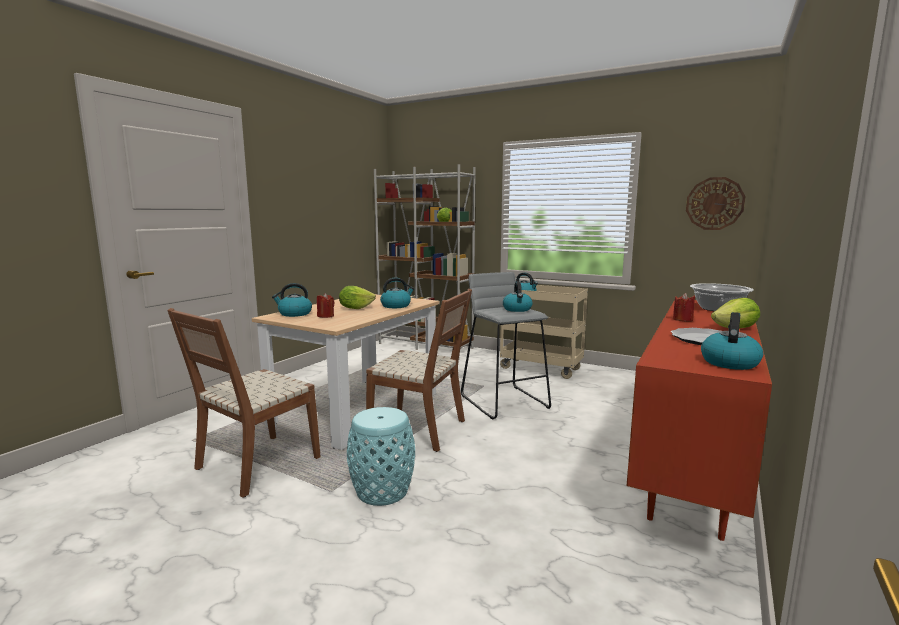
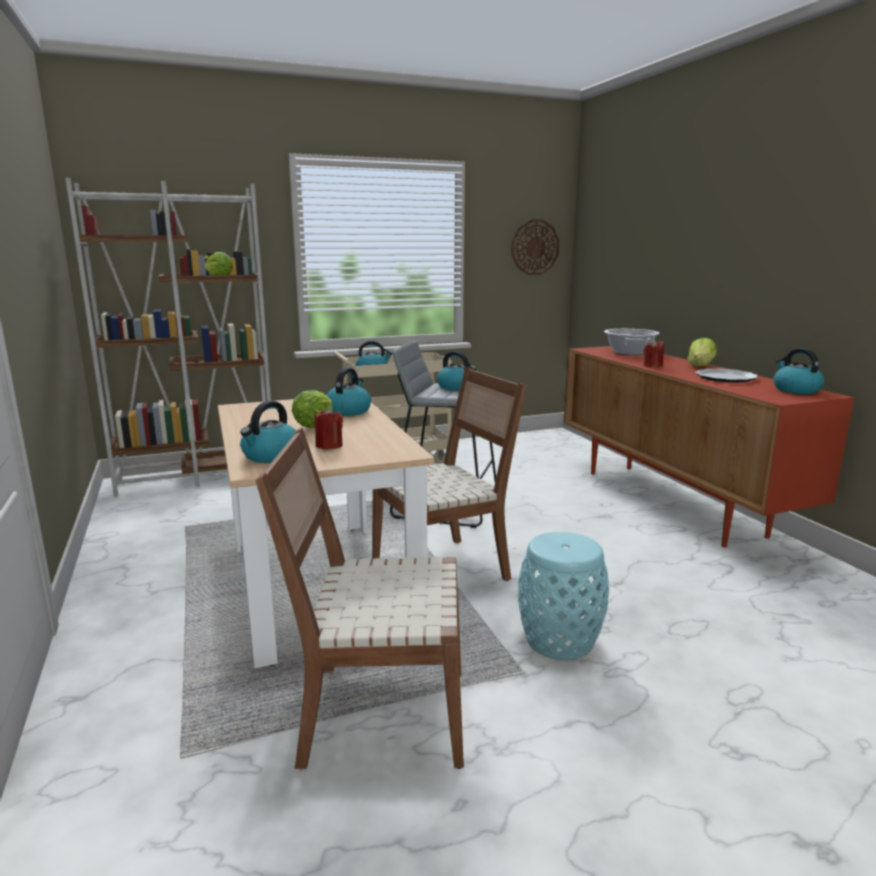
camera: 50 degrees left, 5 degrees up
(254, 466) = (376, 714): chair -> chair turned 105 degrees clockwise

